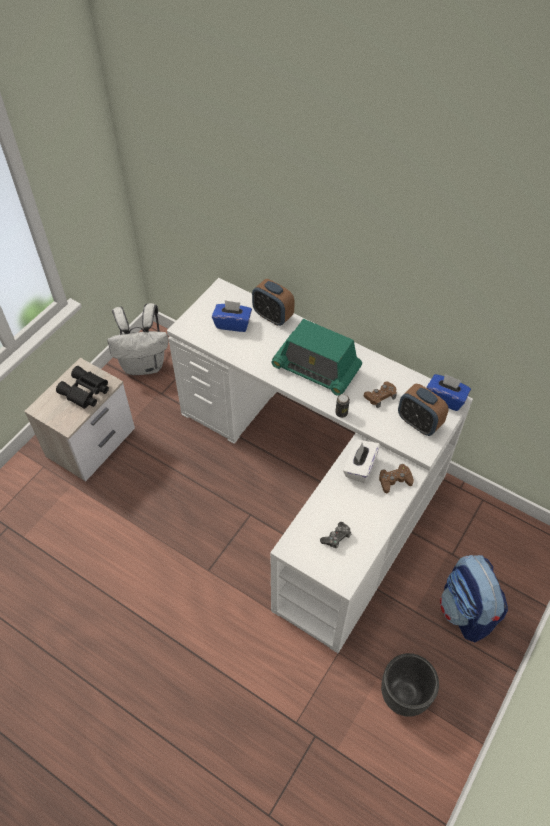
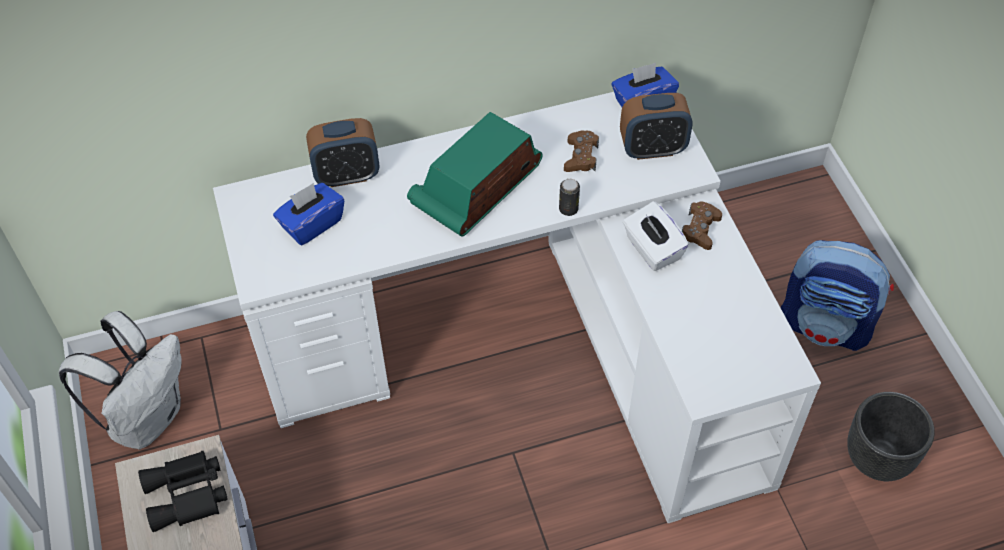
camera: 50 degrees left, 0 degrees up
(316, 368) = (477, 188): radio -> radio turned 150 degrees clockwise
(336, 537) = (729, 338): game controller -> none

